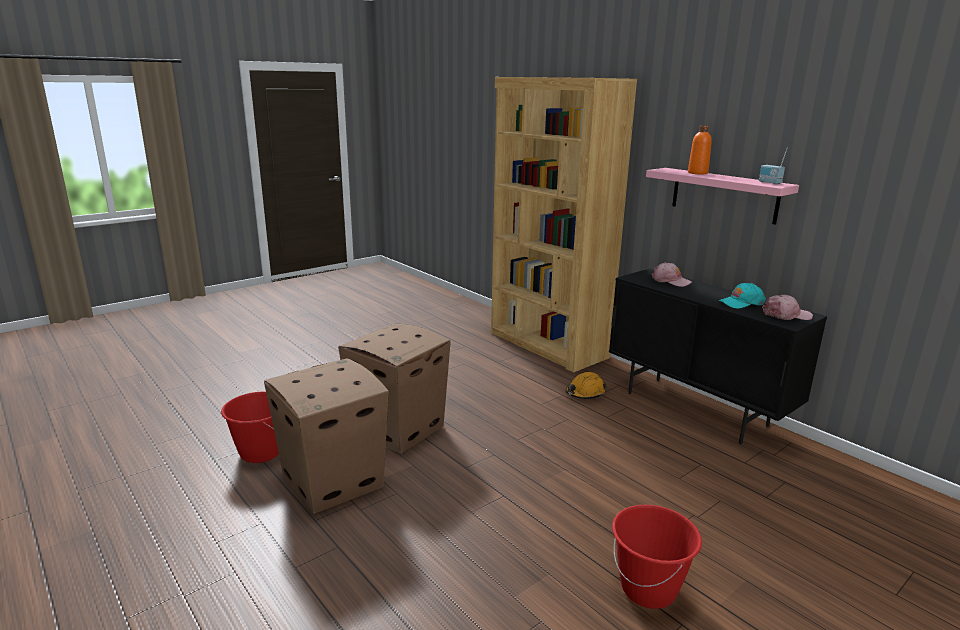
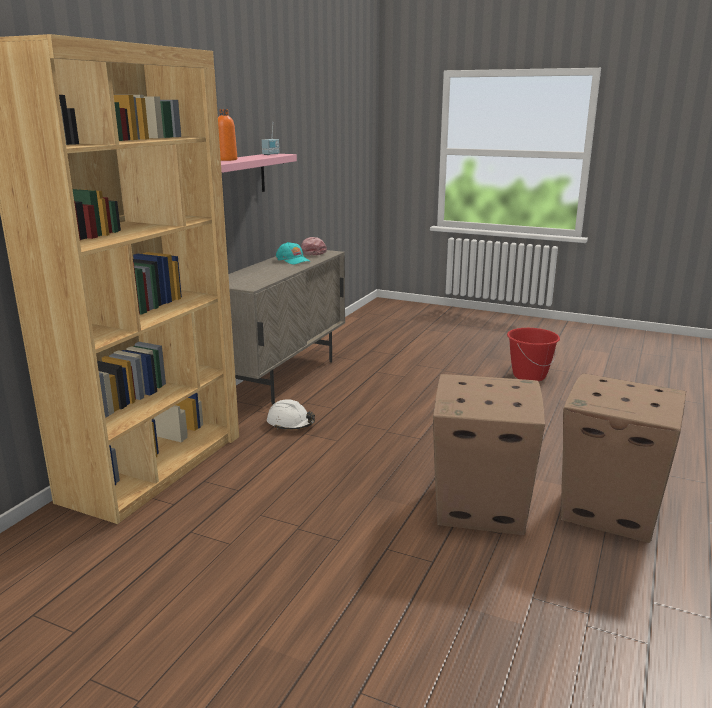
camera: 115 degrees left, 0 degrees up
(260, 452) = (646, 586): red bucket -> none
(585, 393) = (290, 423): orange hard hat -> white hard hat
(670, 281) = (247, 276): pink cap -> none
(695, 409) = (284, 377): black cabinet -> beige cabinet

